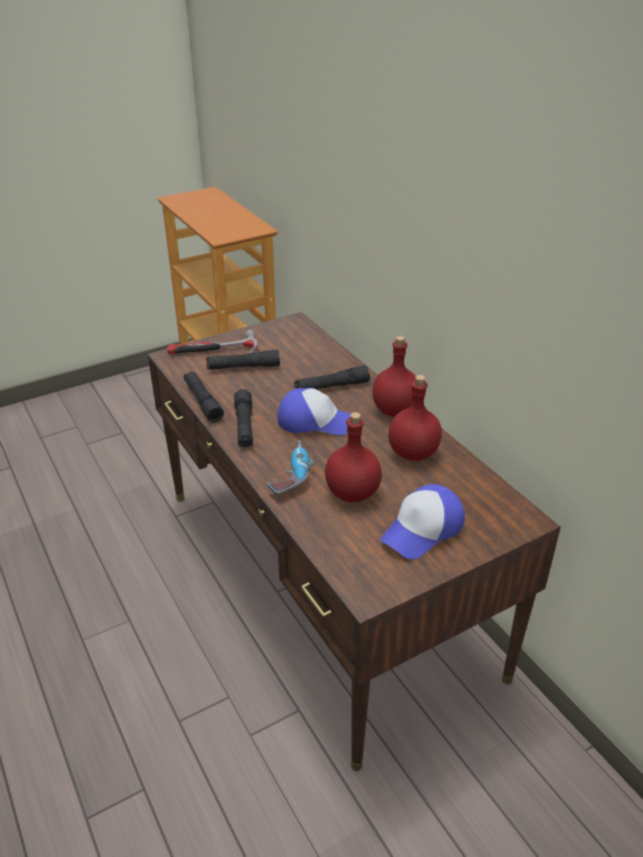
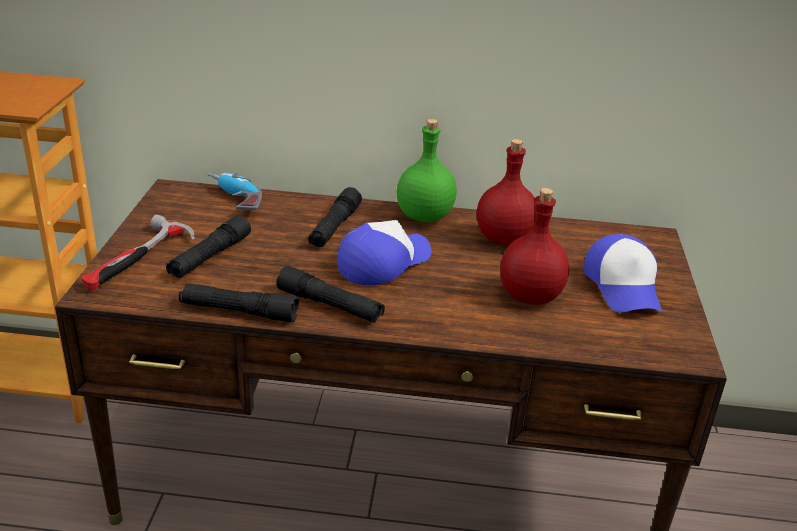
camera: 55 degrees left, 5 degrees down
(290, 475) = (458, 316): power drill -> power drill (233, 200)
(395, 411) = (425, 217): red bottle -> green bottle

